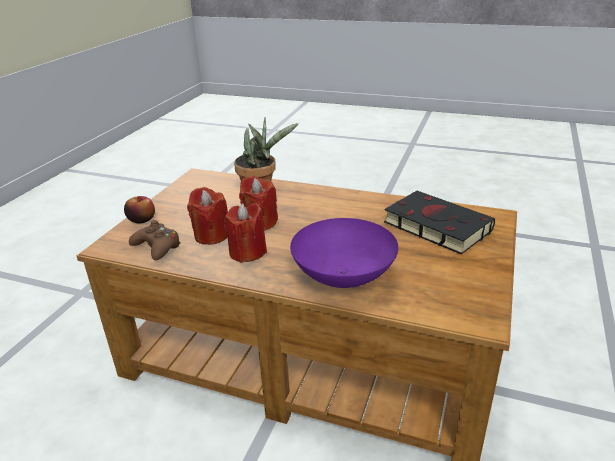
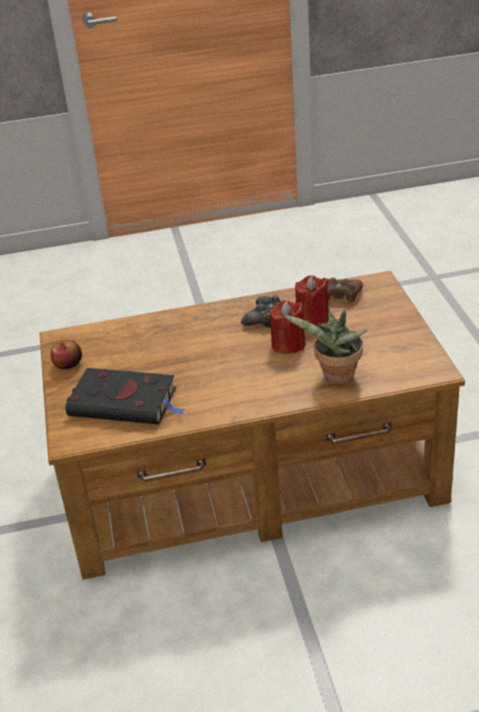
camera: 150 degrees right, 5 degrees up
(141, 219) = (395, 307): apple -> apple (68, 364)
(247, 252) = (264, 318): red candle -> black game controller
(345, 278) = (170, 328): purple bowl -> none

